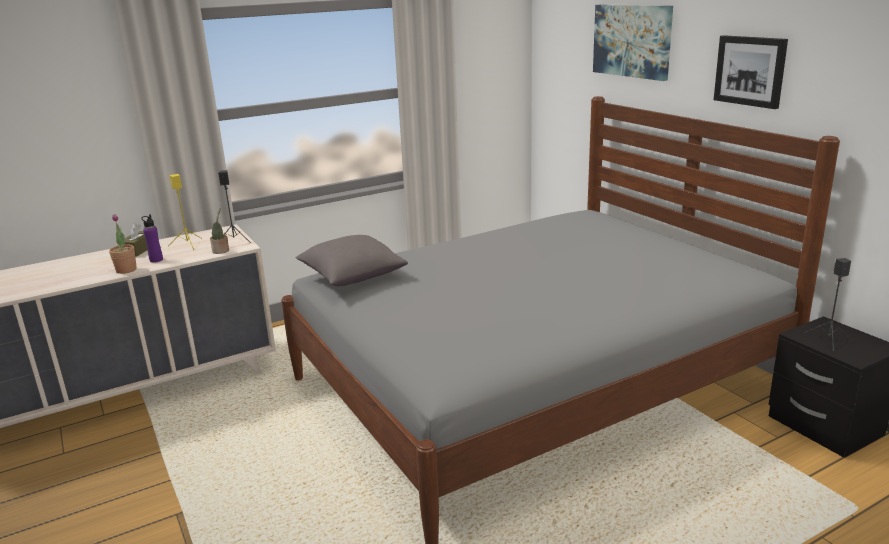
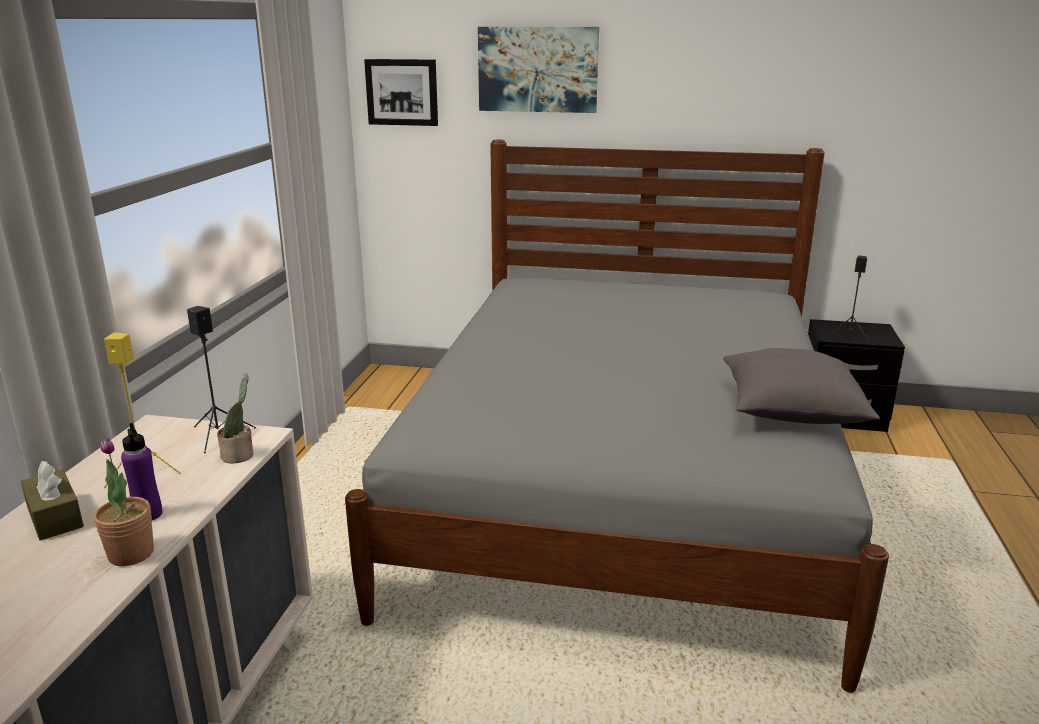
camera: 50 degrees left, 0 degrees up
(352, 277) = (468, 421): grey pillow -> grey pillow (791, 412)
(750, 71) = (708, 93): picture -> picture (402, 92)

